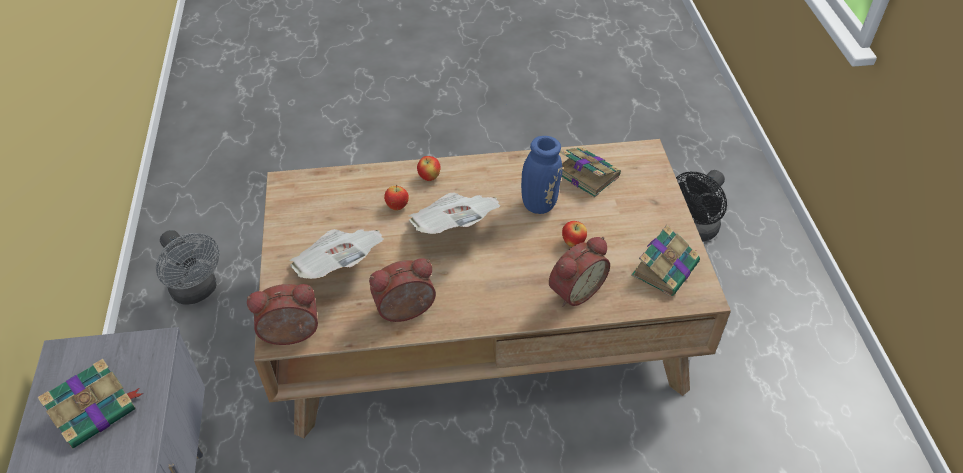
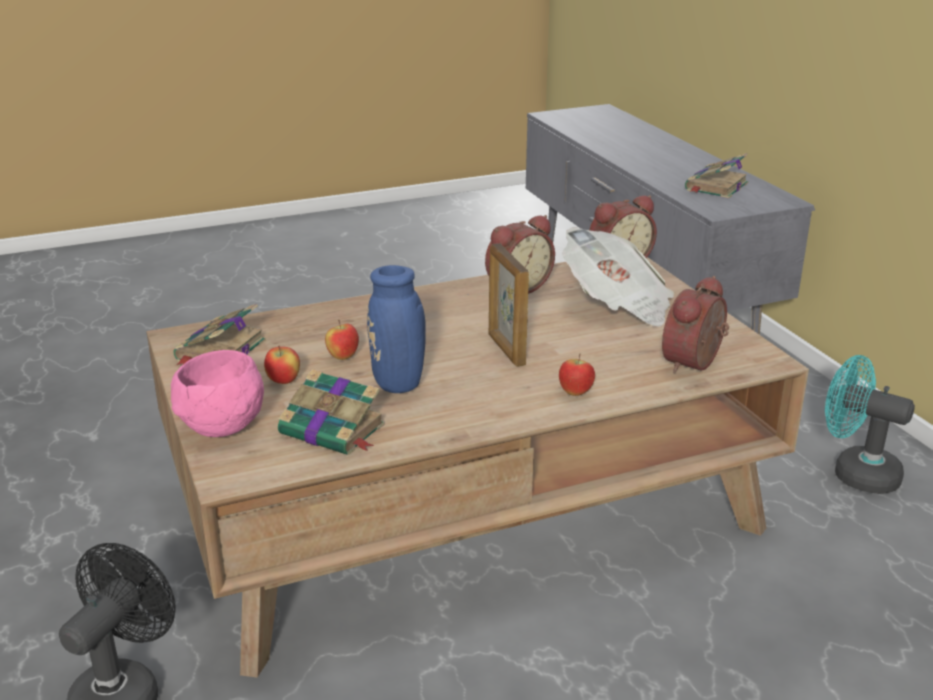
camera: 165 degrees right, 20 degrees down
(197, 292) = (855, 473): grey fan -> turquoise fan
(397, 207) = (595, 358): apple -> apple (284, 381)
(453, 228) = (506, 350): newspaper -> picture frame
(574, 290) = (335, 322): alarm clock -> alarm clock (695, 364)
(654, 190) = (223, 426): none -> pink bowl

